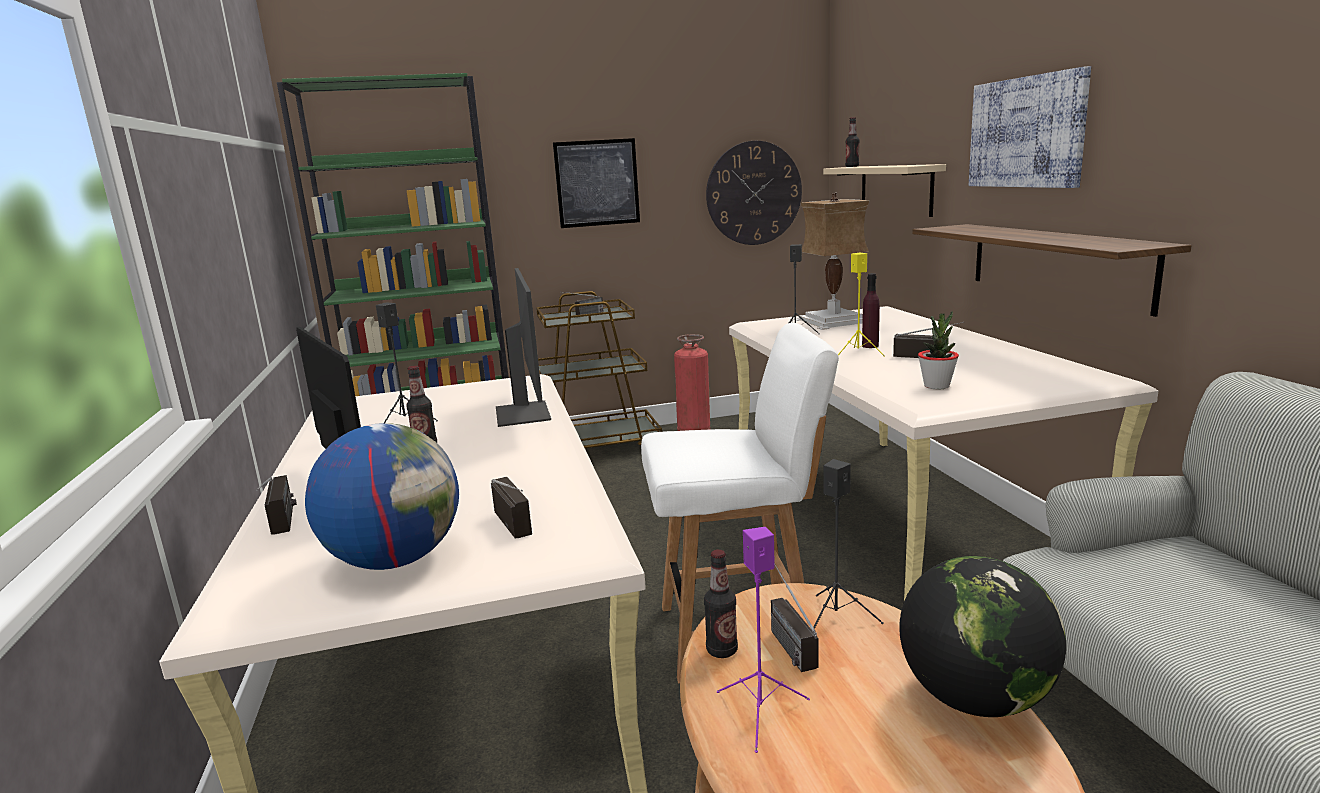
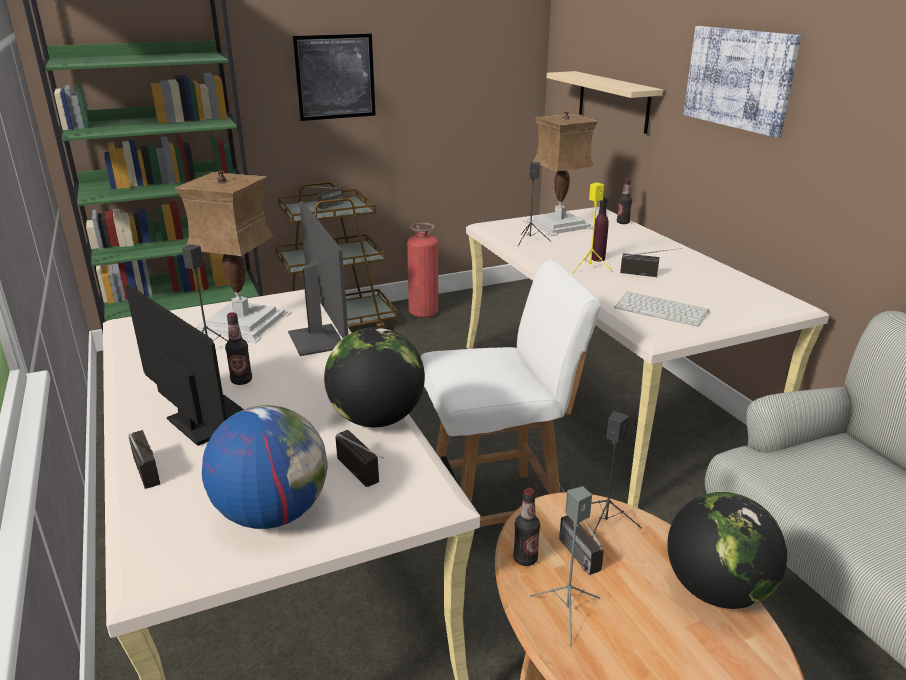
camera: 10 degrees left, 10 degrees up
(448, 401) = (239, 323): none -> table lamp
(556, 479) = (377, 419): none -> globe
(754, 193) = (480, 89): wall clock -> none
(761, 714) = (567, 613): purple speaker -> grey speaker
(852, 166) = (574, 74): bottle -> bottle (623, 222)
(936, 386) = (662, 310): potted plant -> keyboard
(1056, 264) = (755, 197): shelf -> none

